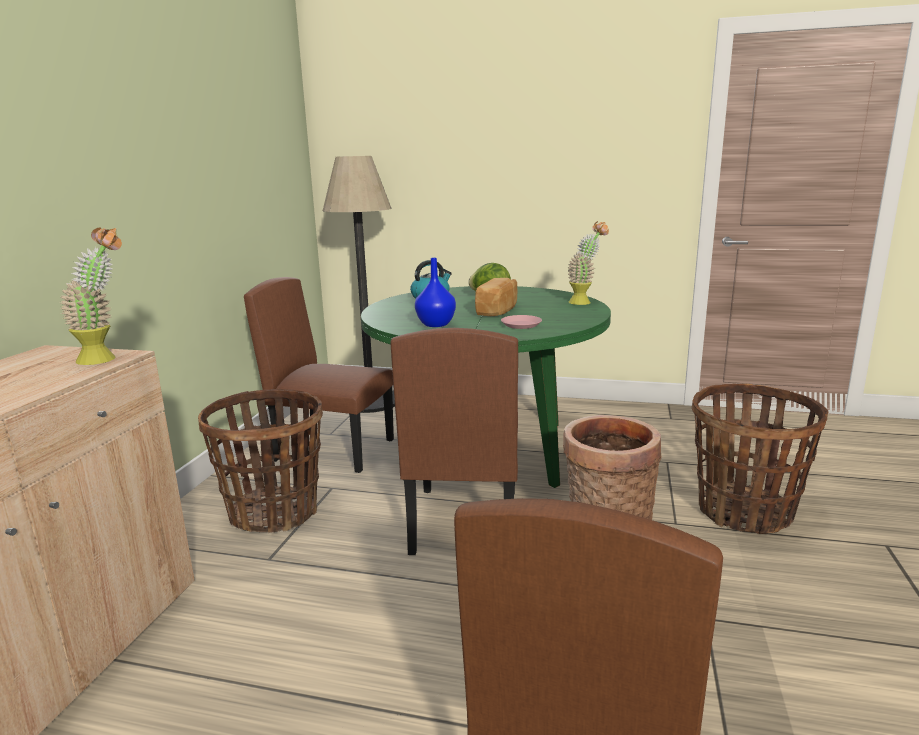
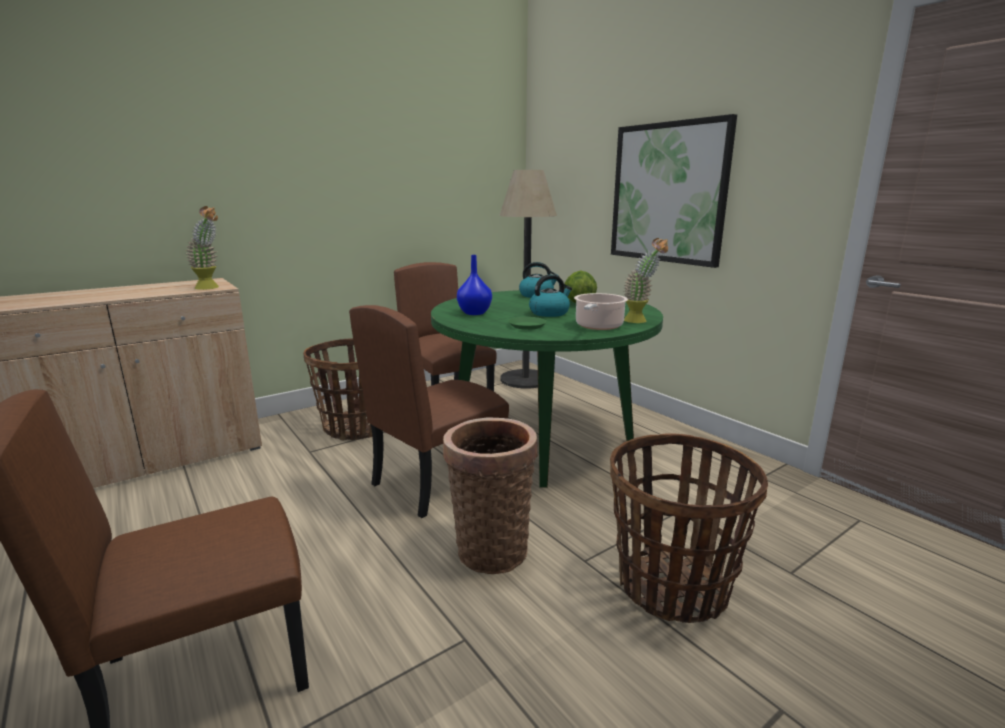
camera: 40 degrees right, 0 degrees up
(499, 310) = (549, 313): bread -> kettle
(521, 325) = (527, 326): pink plate -> green plate
(523, 178) = (668, 193): none -> picture
(572, 313) = (598, 326): none -> cooking pot

